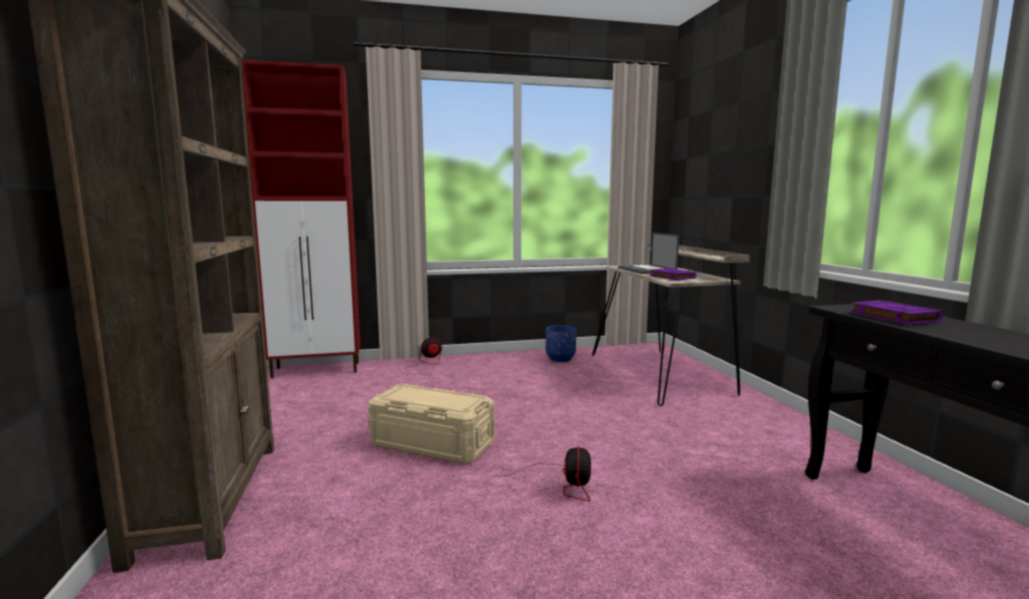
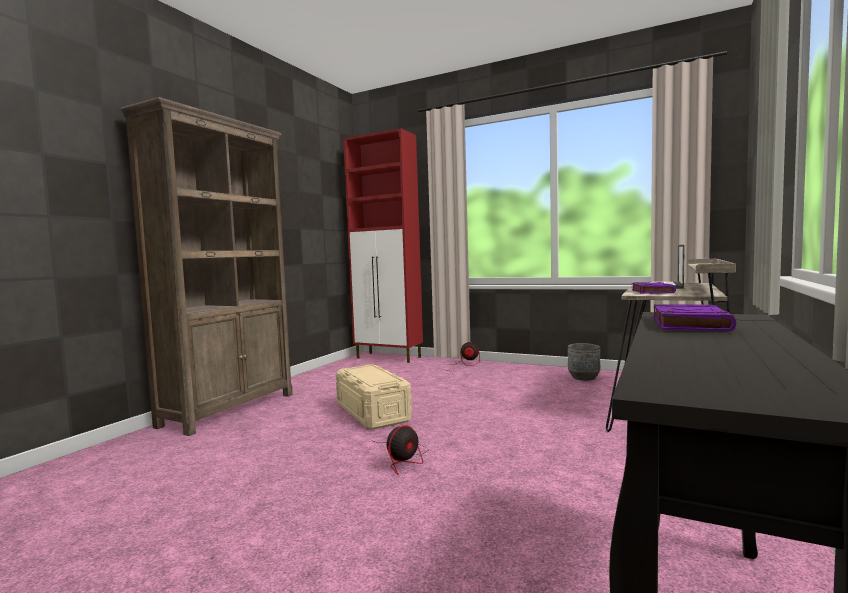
camera: 40 degrees right, 5 degrees down
(560, 359) = (583, 377): blue planter -> grey planter

